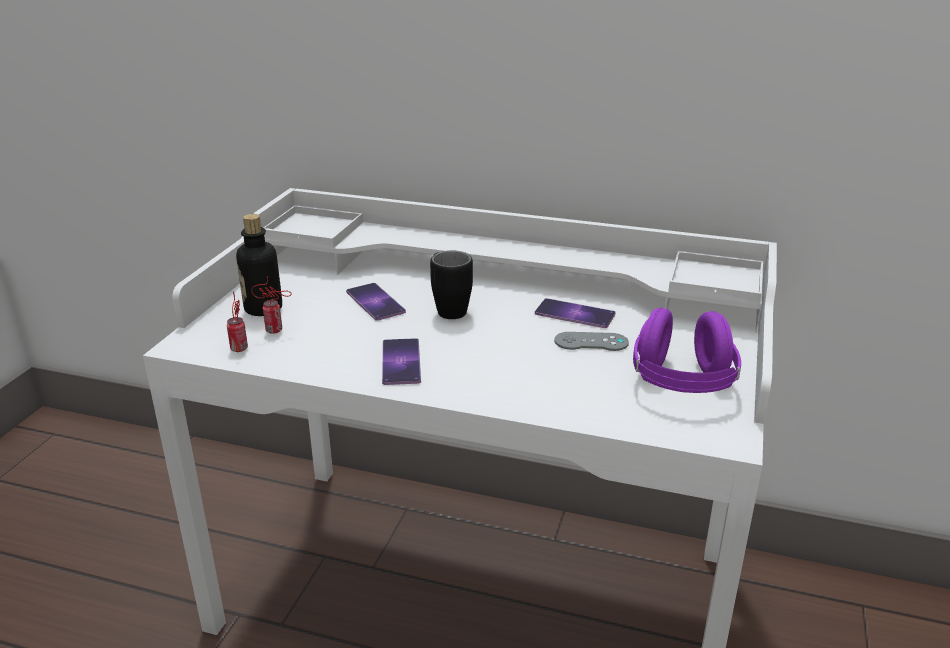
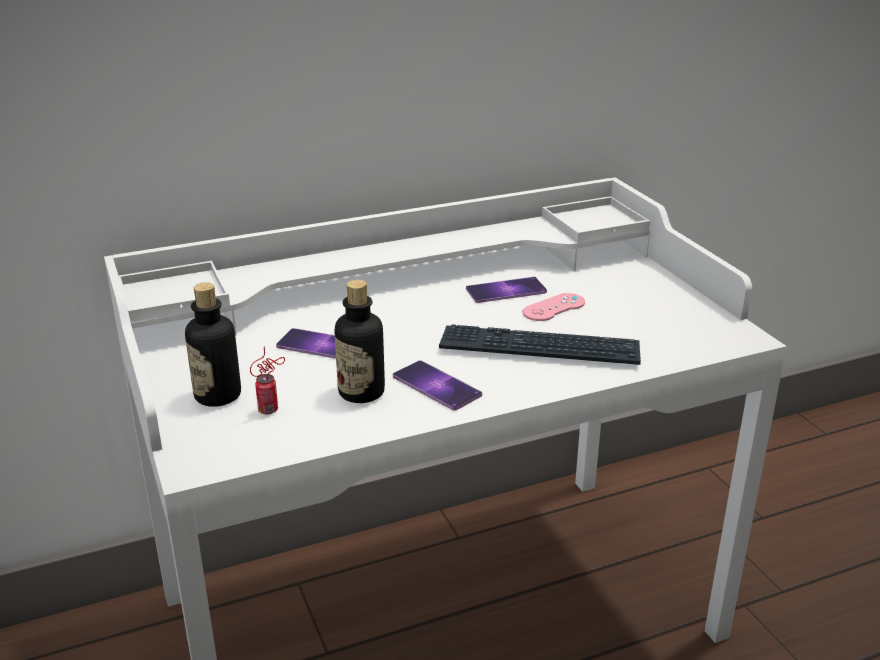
camera: 40 degrees left, 0 degrees up
(239, 347) = (261, 440): can -> none
(346, 344) = (361, 392): none -> bottle
(448, 308) = (397, 325): black mug -> none
(523, 368) = (539, 348): none -> keyboard
(591, 342) = (554, 308): grey game controller -> pink game controller
(681, 383) = (660, 312): purple headphones -> none

